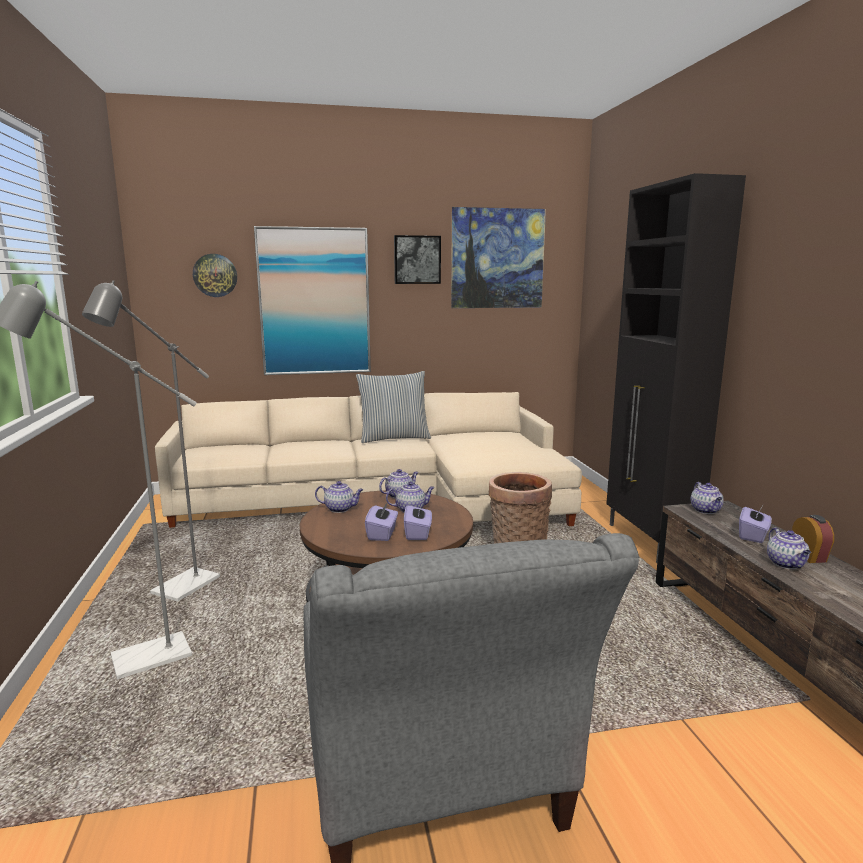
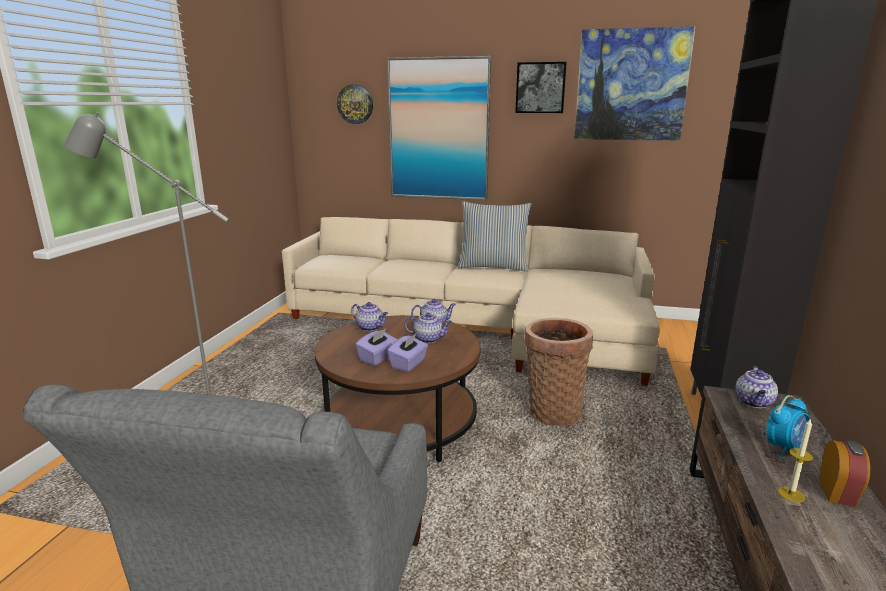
camera: 25 degrees right, 5 degrees up
(177, 591) = (256, 372): grey floor lamp -> none
(753, 536) = (784, 447): purple tissue box -> alarm clock
(786, 564) = (791, 494): teapot -> candle

